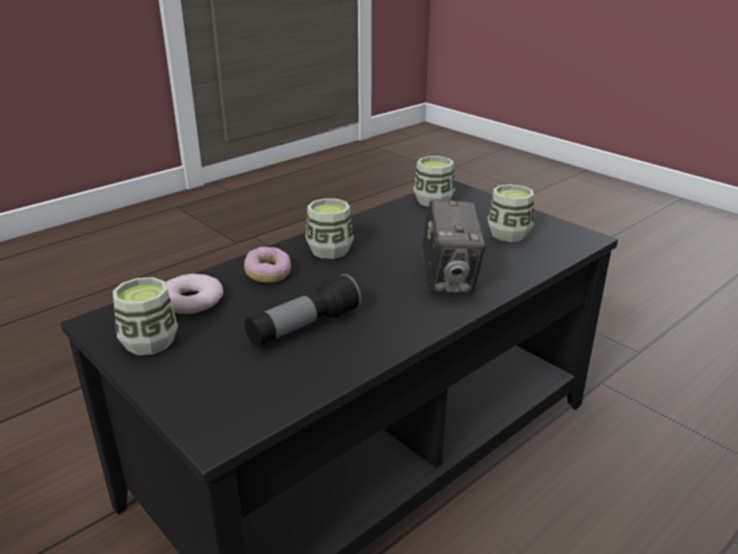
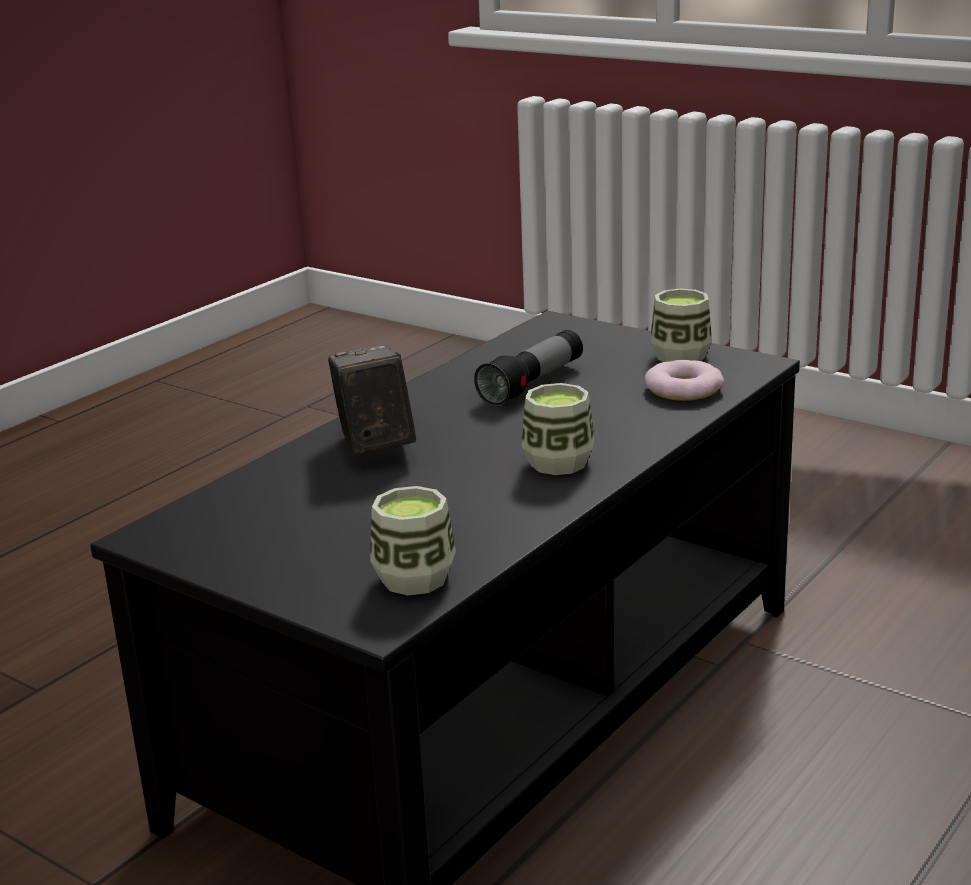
camera: 170 degrees right, 5 degrees down
(268, 274) = (619, 424): donut -> none
(508, 234) = (277, 525): cup -> none

